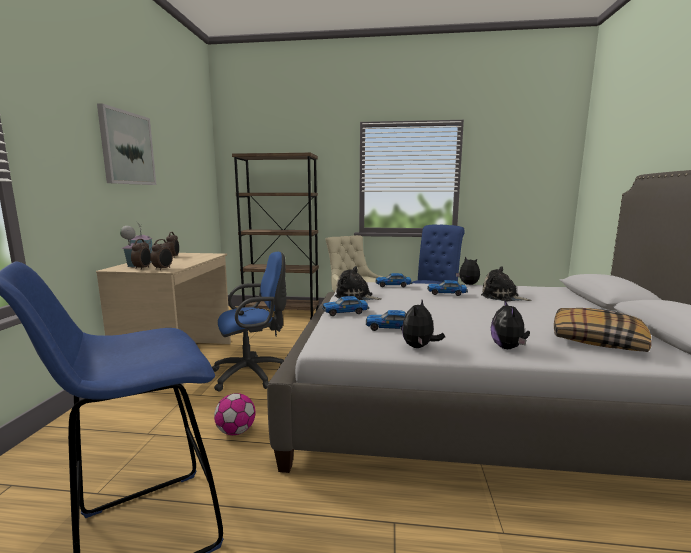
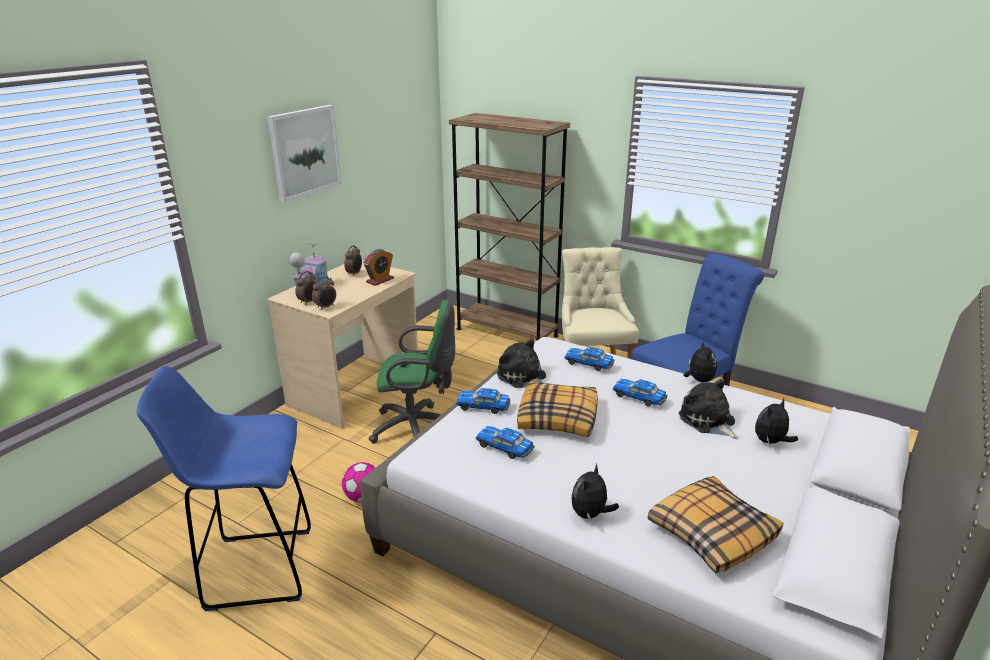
camera: 25 degrees right, 15 degrees up
(200, 257) = (380, 280): none -> alarm clock
(253, 374) = (417, 428): blue office chair -> green office chair
(408, 309) = (558, 418): none -> pillow
(419, 347) = (502, 486): plush toy -> plush toy (770, 442)

